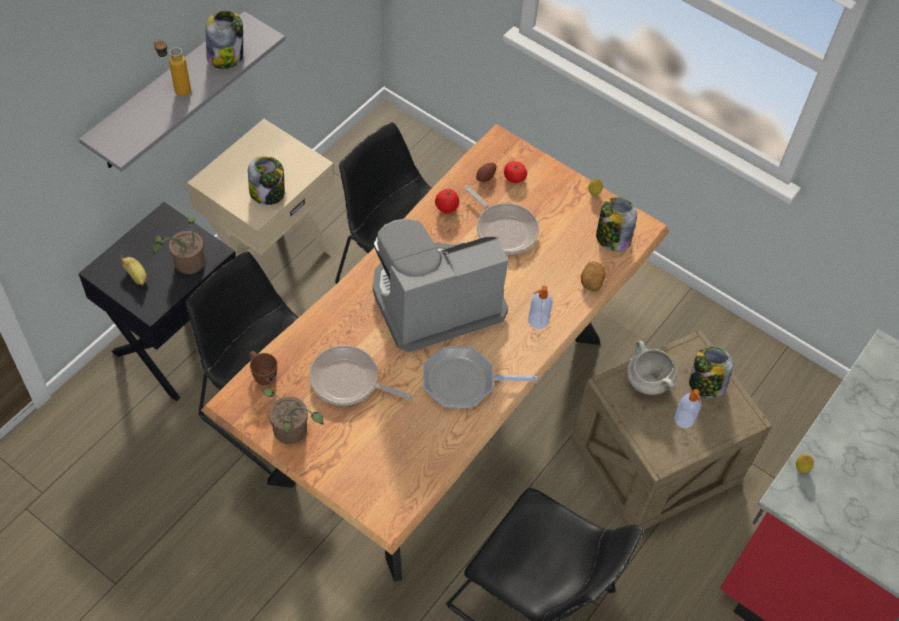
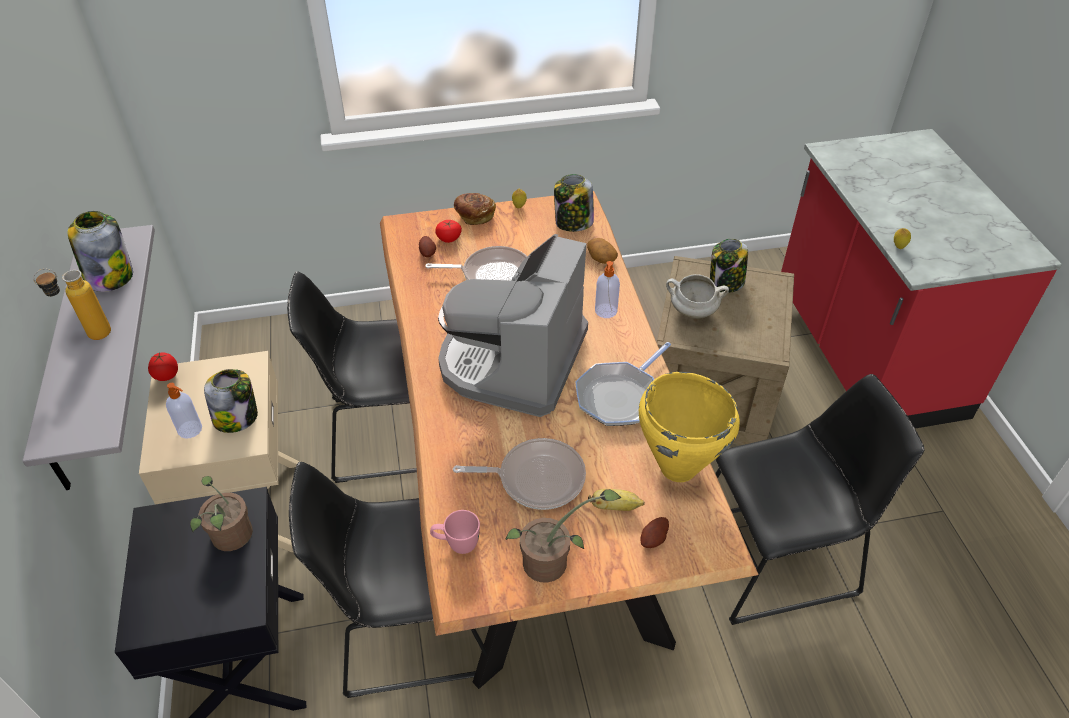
camera: 45 degrees left, 10 degrees down
(137, 276) = (190, 595): banana -> banana (615, 507)
(262, 374) = (456, 544): brown mug -> pink mug
(348, 381) = (536, 478): frying pan -> frying pan turned 150 degrees counterclockwise
(360, 477) = (654, 539): none -> potato
(432, 454) = (678, 467): none -> yellow cooking pot
(446, 208) = (428, 295): tomato -> tomato (166, 376)
(554, 174) = (474, 216): none -> bread
(684, 420) = (747, 314): soap dispenser -> soap dispenser (191, 430)

